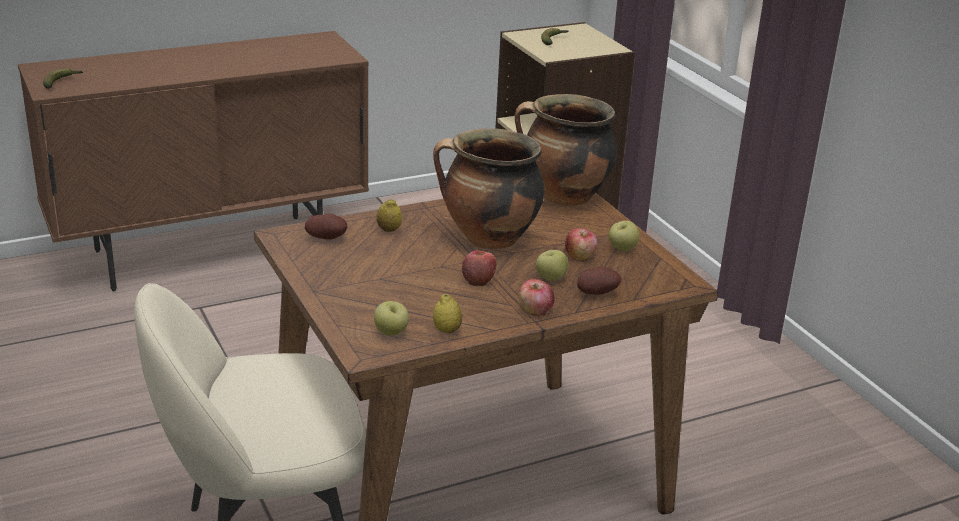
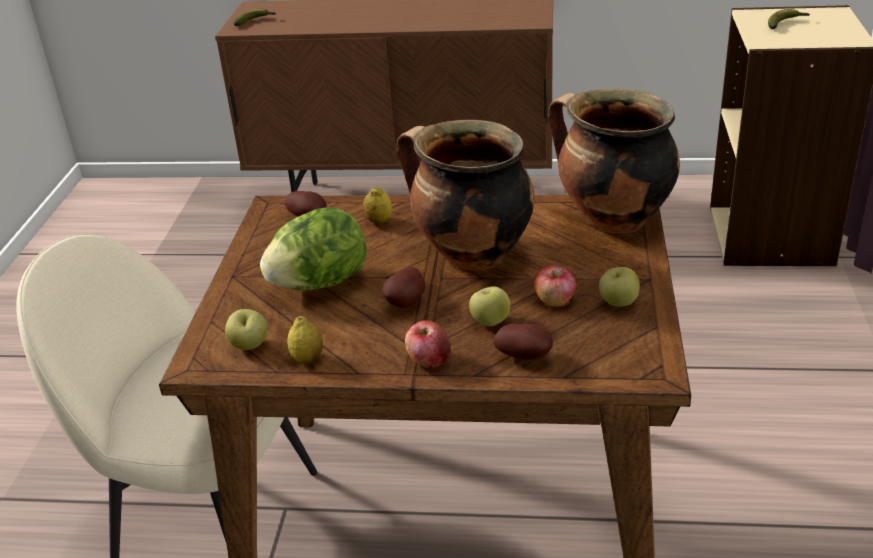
camera: 35 degrees right, 5 degrees up
(394, 281) = (320, 283): none -> lettuce
(478, 279) = (408, 303): apple -> potato

